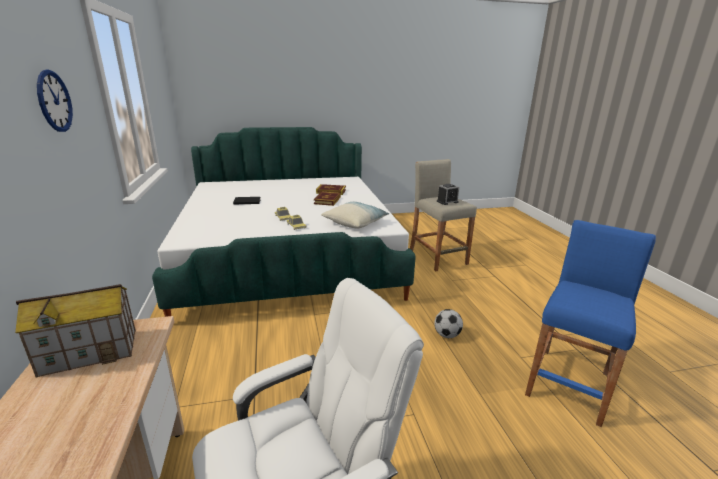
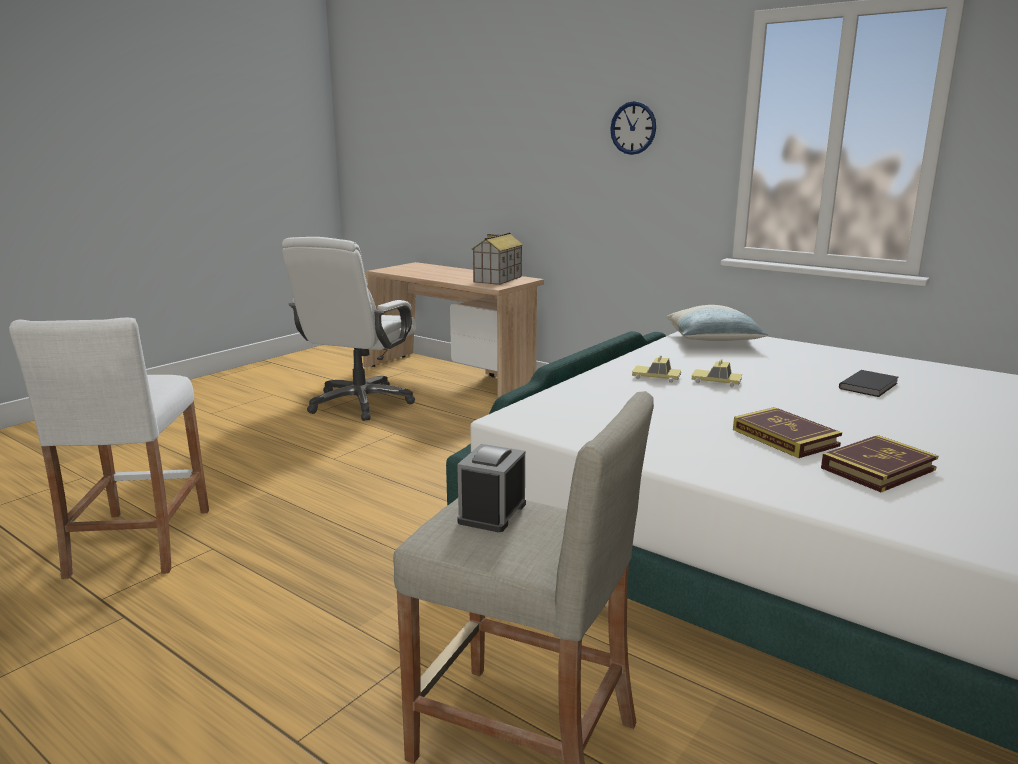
camera: 140 degrees right, 5 degrees down
(355, 223) = (592, 408): pillow -> pillow (714, 341)
(447, 335) = (343, 533): football -> none
(569, 384) = (139, 541): blue stool -> white stool

